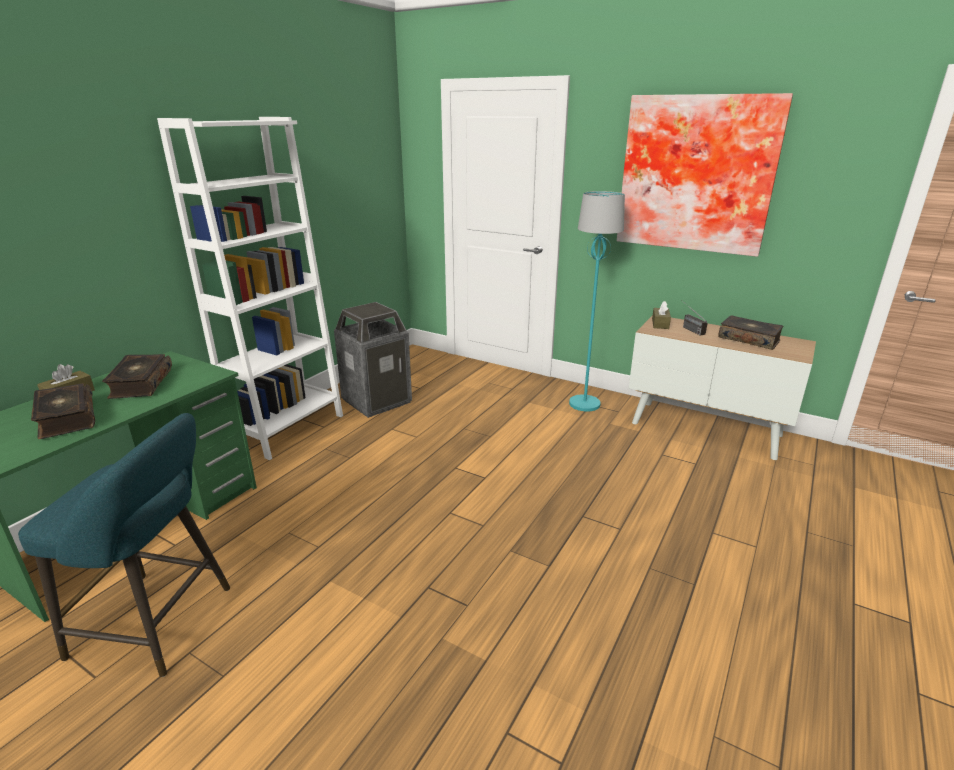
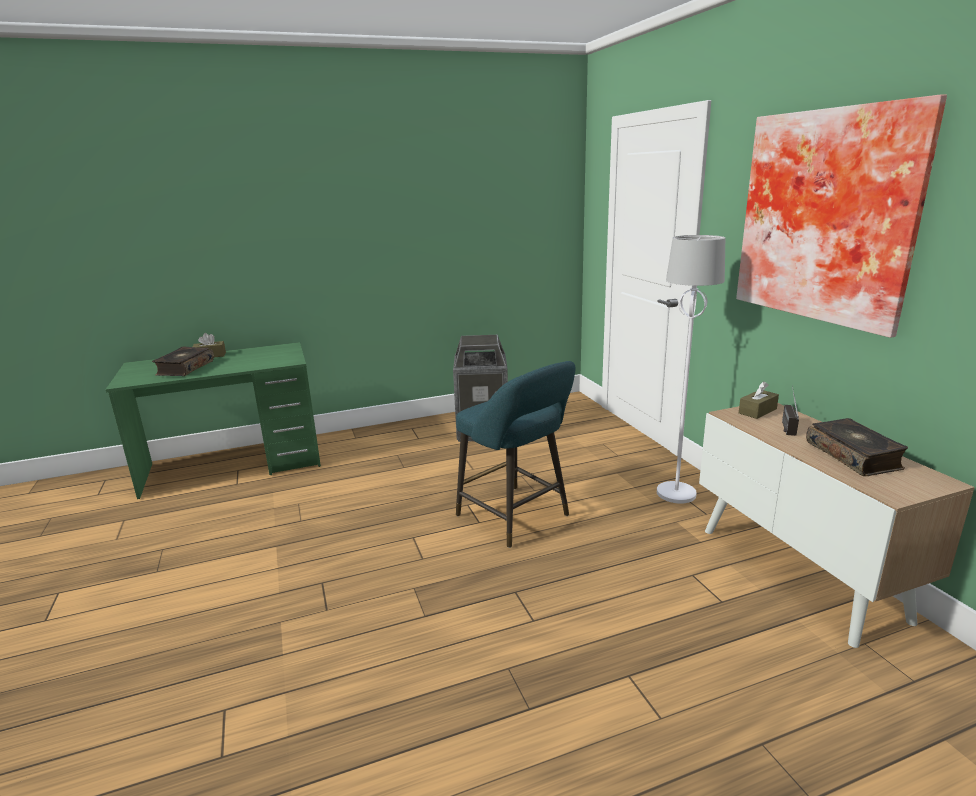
camera: 40 degrees right, 5 degrees down
(140, 384) = (248, 358): book -> none
(160, 623) = (173, 525): turquoise stool -> turquoise stool (516, 518)
(288, 429) = (393, 432): white bookcase -> none
(584, 404) = (675, 493): turquoise floor lamp -> white floor lamp

